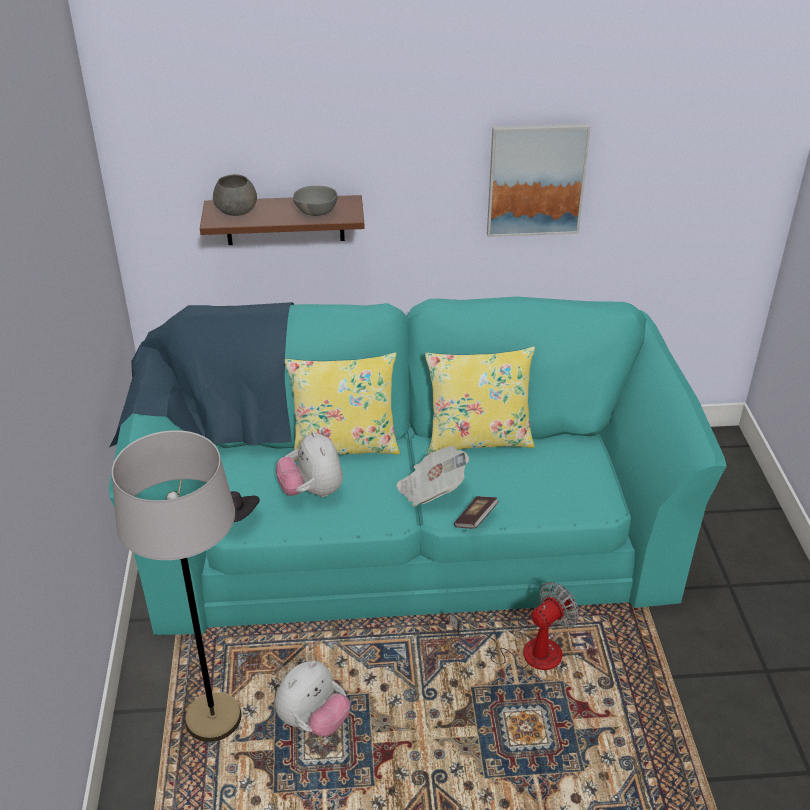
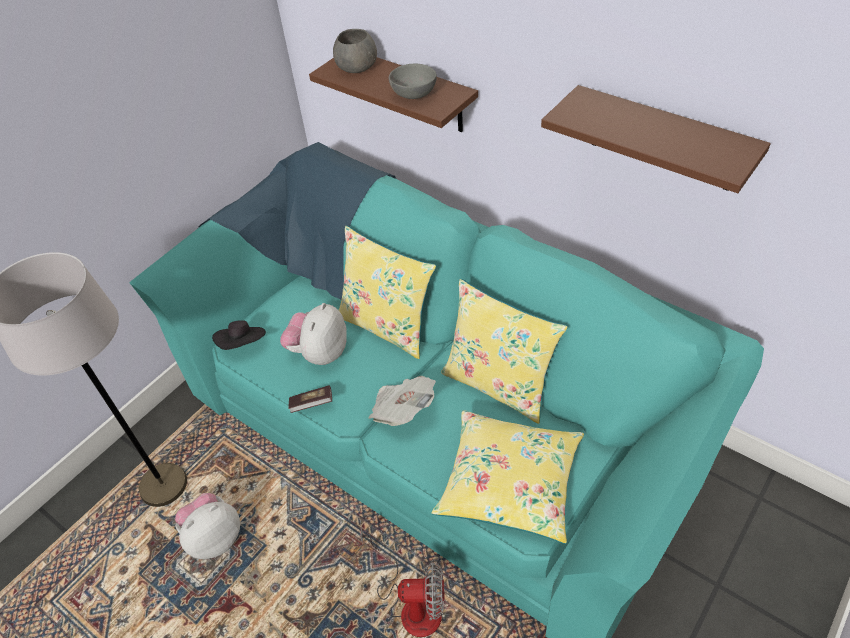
camera: 45 degrees right, 10 degrees up
(313, 720) = (214, 537): plush toy -> plush toy turned 150 degrees clockwise
(475, 519) = (405, 463): book -> book (312, 404)
(536, 180) = (663, 139): picture -> brown shelf
(558, 489) = (510, 482): none -> yellow pillow

